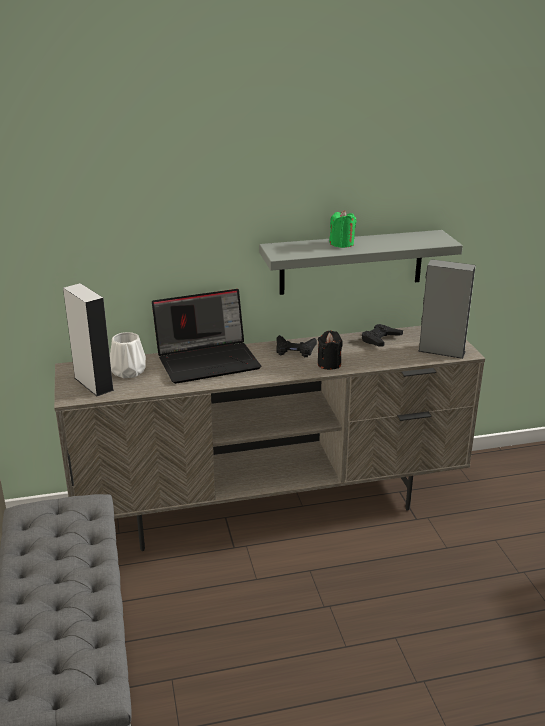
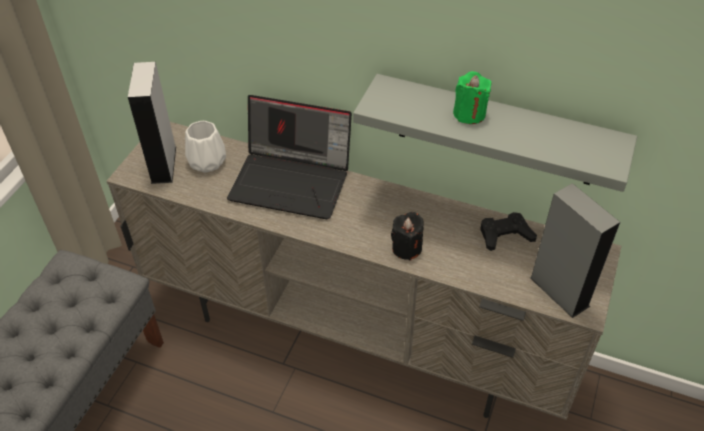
camera: 35 degrees right, 20 degrees up
(294, 350) = (392, 207): black game controller -> none

